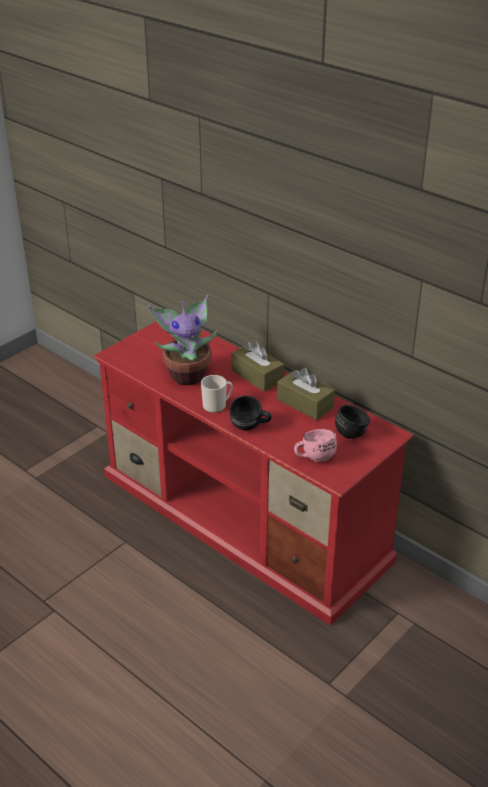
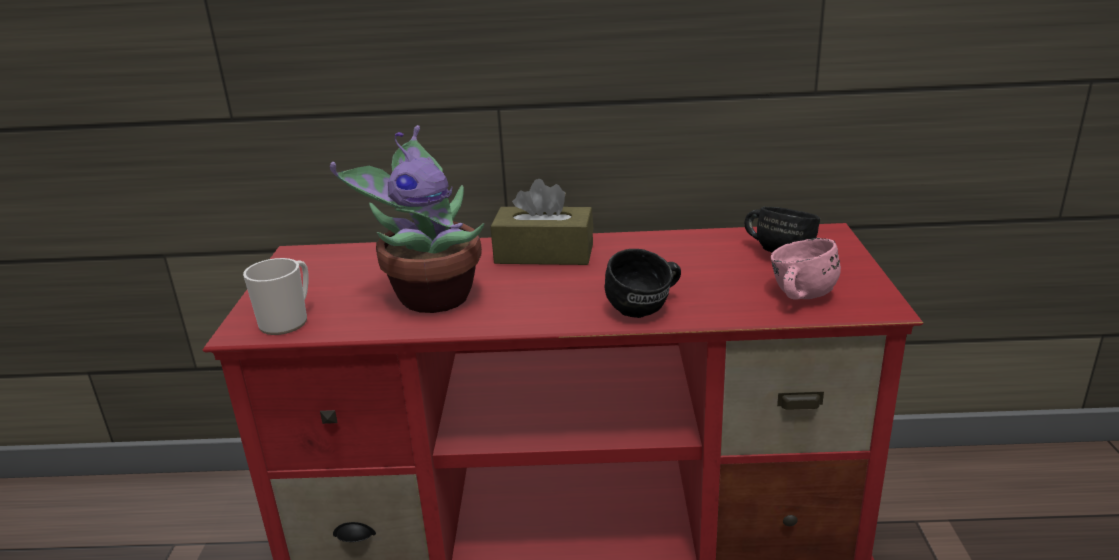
camera: 40 degrees left, 10 degrees down
(217, 405) = (548, 309): mug -> mug (288, 321)
(305, 403) = (666, 252): brown tissue box -> none

